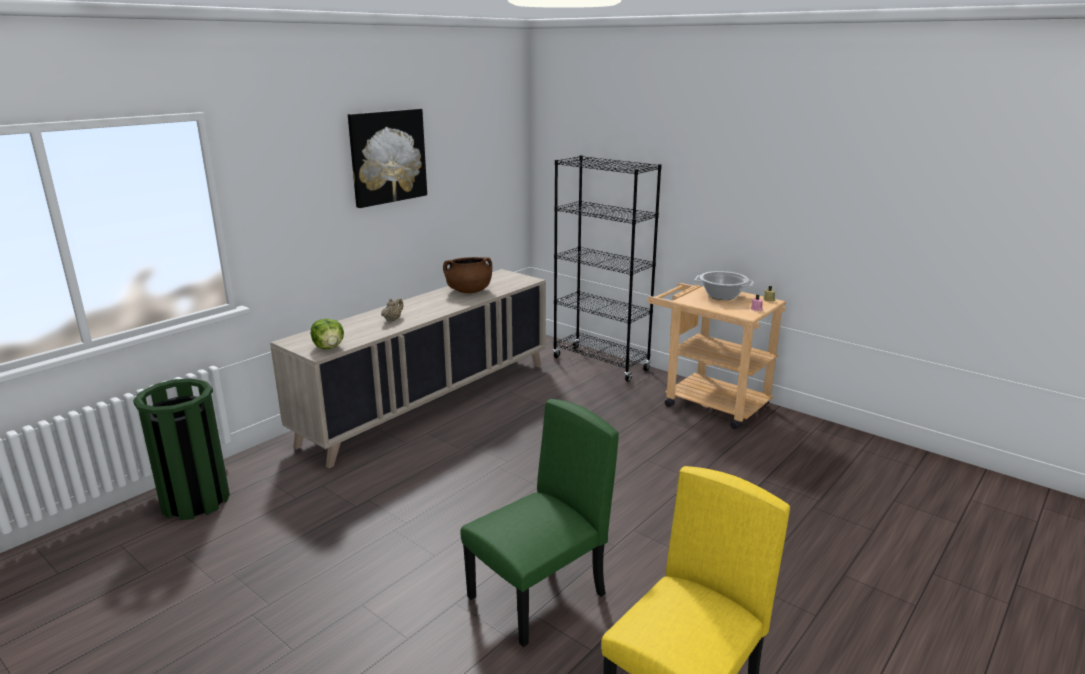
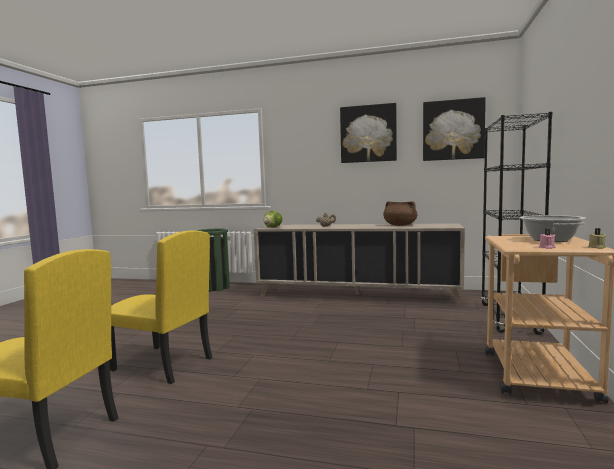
camera: 65 degrees right, 15 degrees down
(478, 146) = (453, 130): none -> picture
(538, 596) = (162, 364): green chair -> yellow chair

